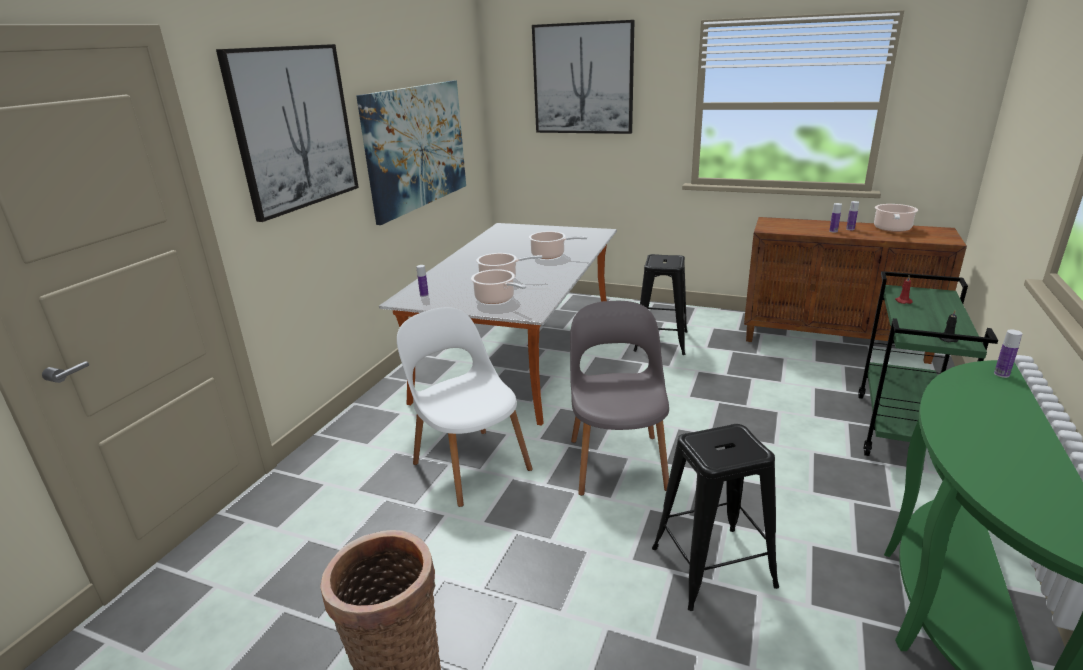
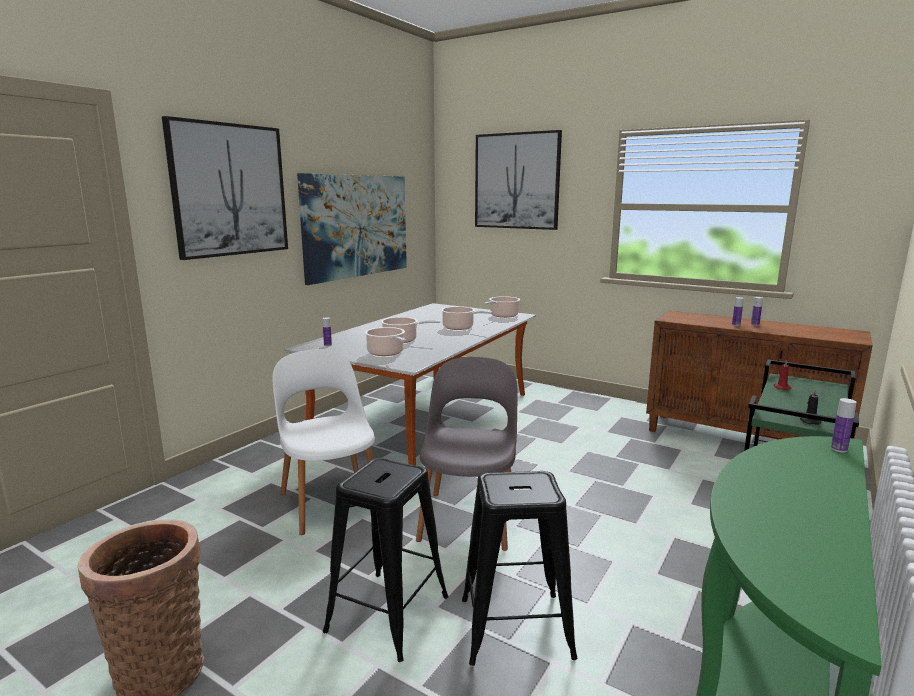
camera: 10 degrees right, 10 degrees down
(661, 341) = (564, 422): black stool -> black stool (388, 613)
(892, 229) = (799, 328): cooking pot -> cooking pot (503, 316)

